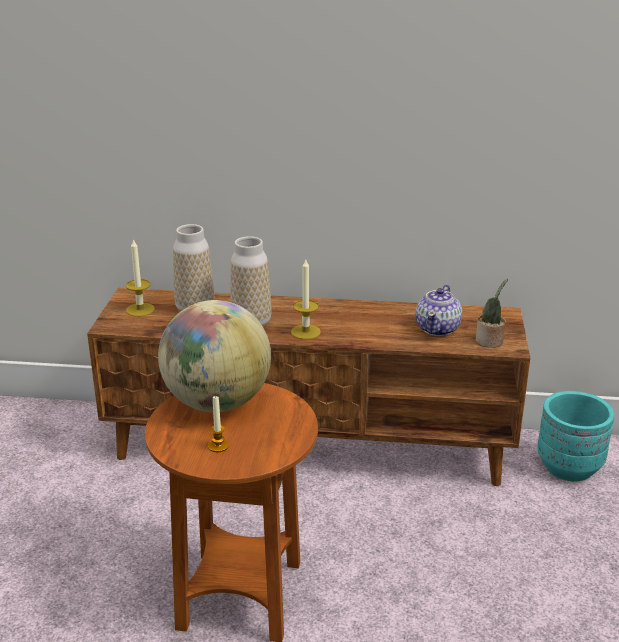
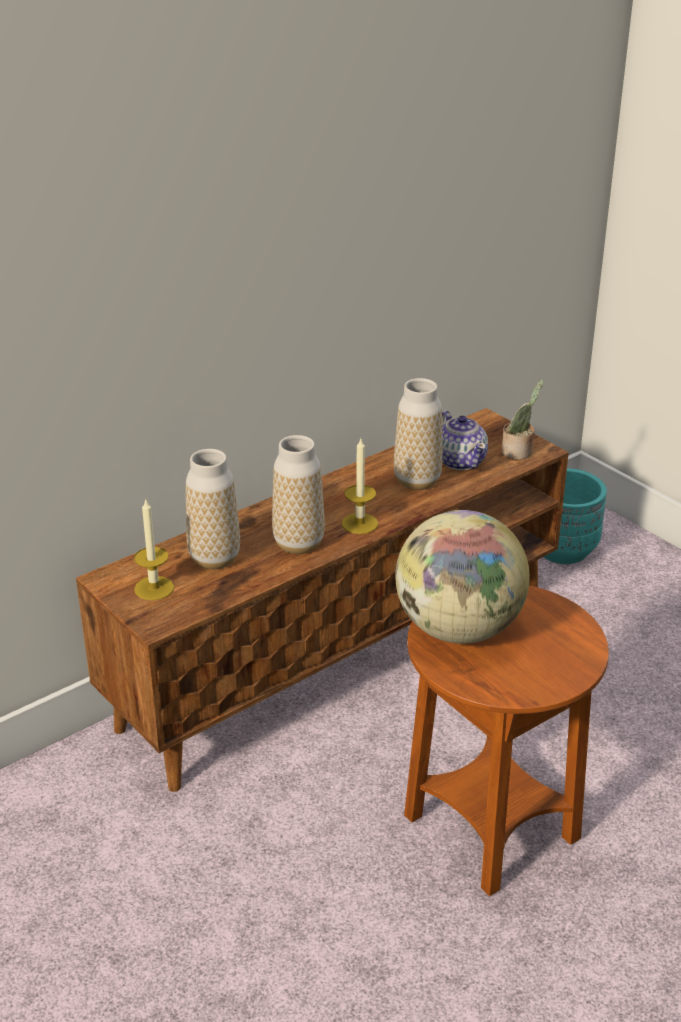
camera: 45 degrees left, 5 degrees up
(218, 446) = (533, 665): candle -> none
(386, 326) = (417, 481): none -> vase

